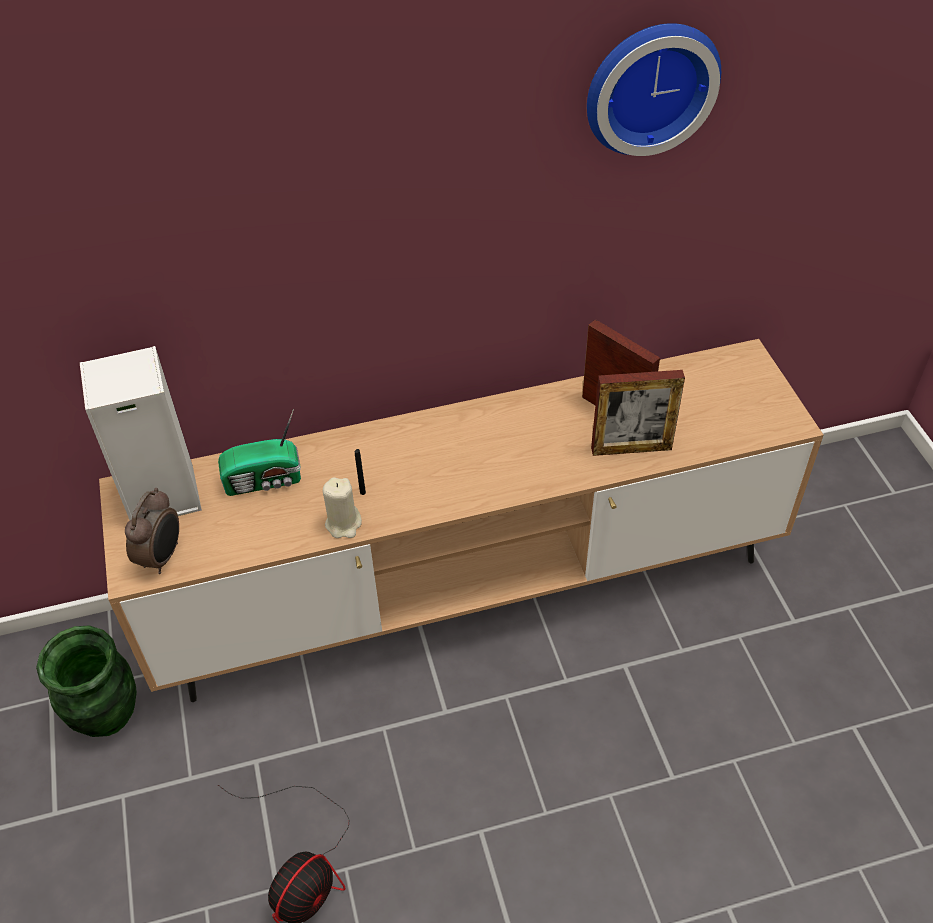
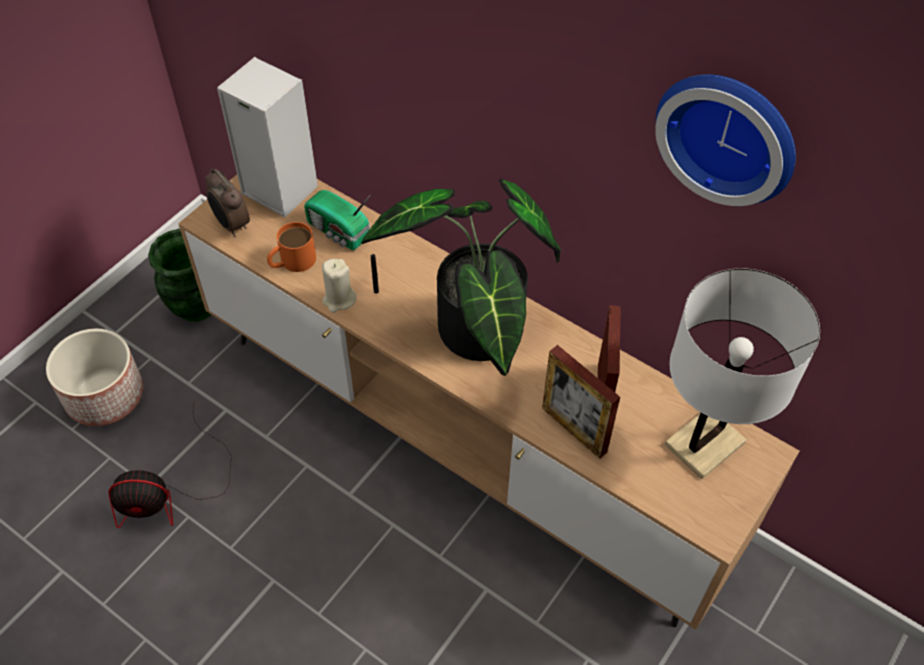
camera: 50 degrees right, 5 degrees up
(122, 869) = (104, 395): none -> planter
(163, 556) = (231, 225): alarm clock -> alarm clock turned 75 degrees clockwise
(261, 534) = (292, 261): none -> orange mug
(481, 454) = (476, 336): none -> potted plant
(710, 383) = (704, 444): none -> white table lamp

